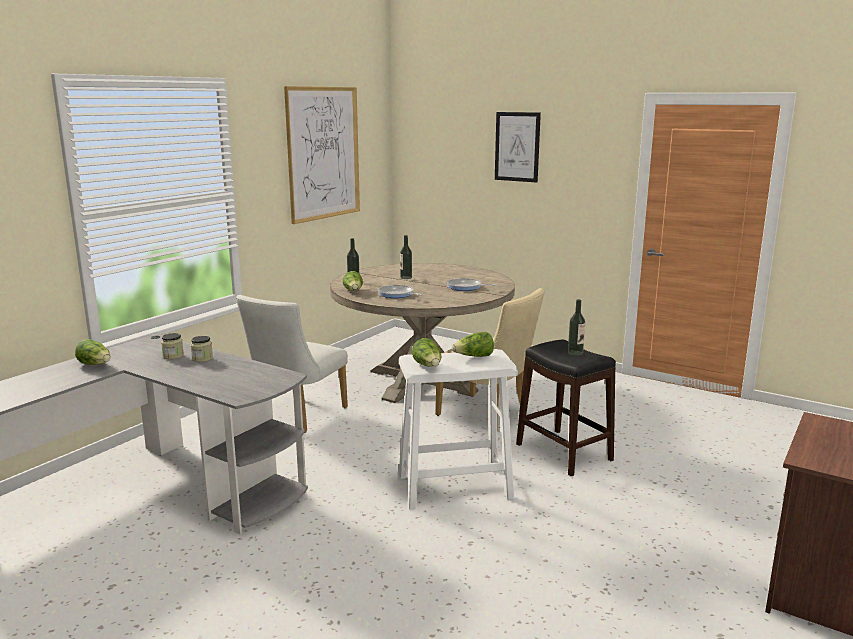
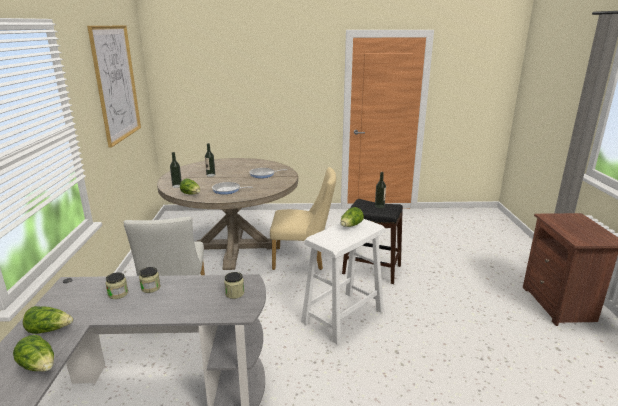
camera: 35 degrees left, 5 degrees up
(259, 382) = (234, 293): none -> jar
(428, 366) = (337, 241): lettuce -> lettuce (39, 366)
(517, 147) = (256, 69): picture -> none

